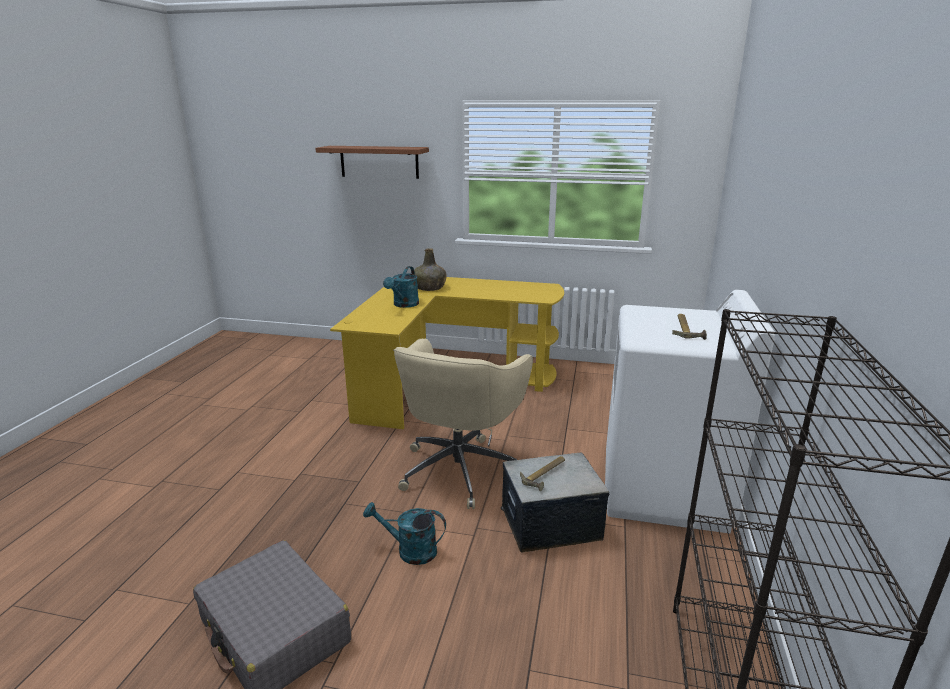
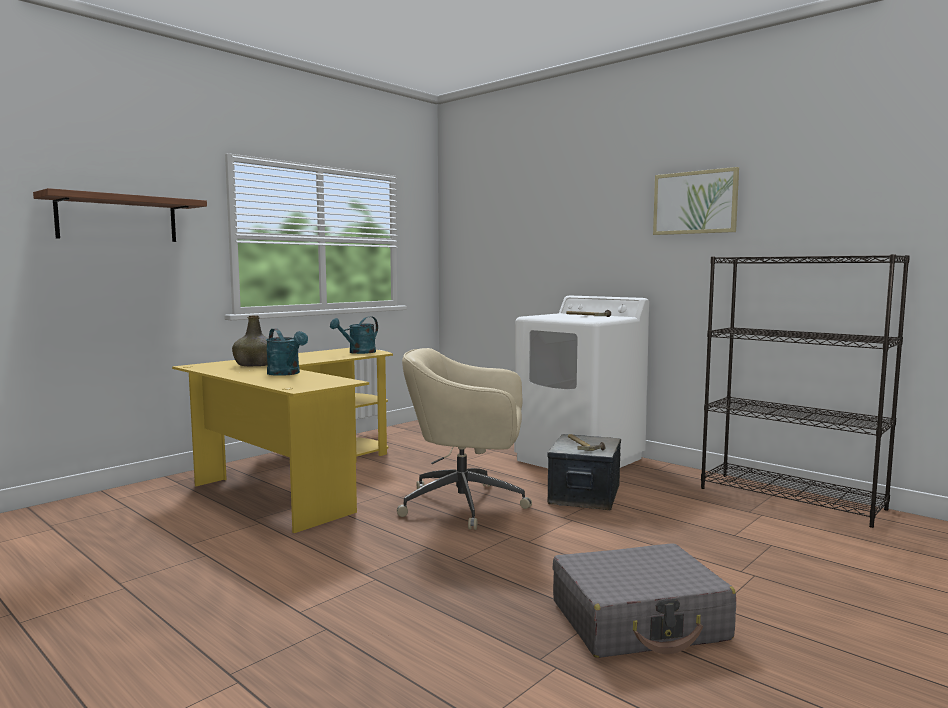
camera: 60 degrees left, 15 degrees down
(410, 551) = (570, 546): turquoise watering can -> turquoise watering can (358, 352)
(460, 468) = (467, 505): beige office chair -> beige office chair turned 135 degrees clockwise
(837, 198) = (695, 202): none -> picture

